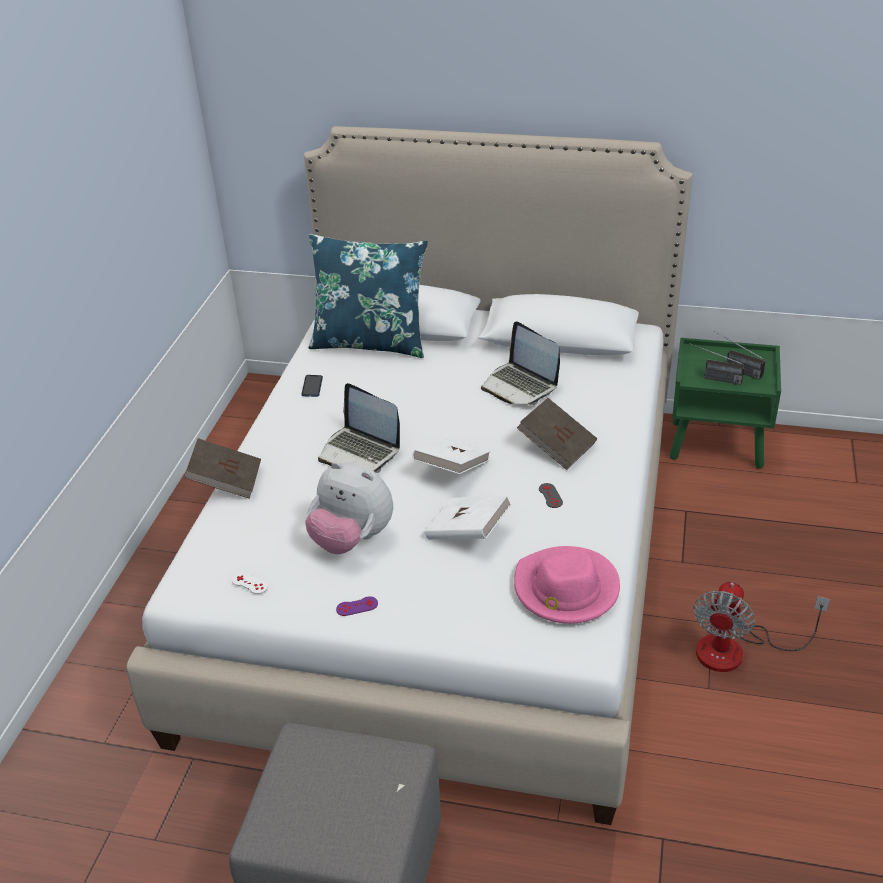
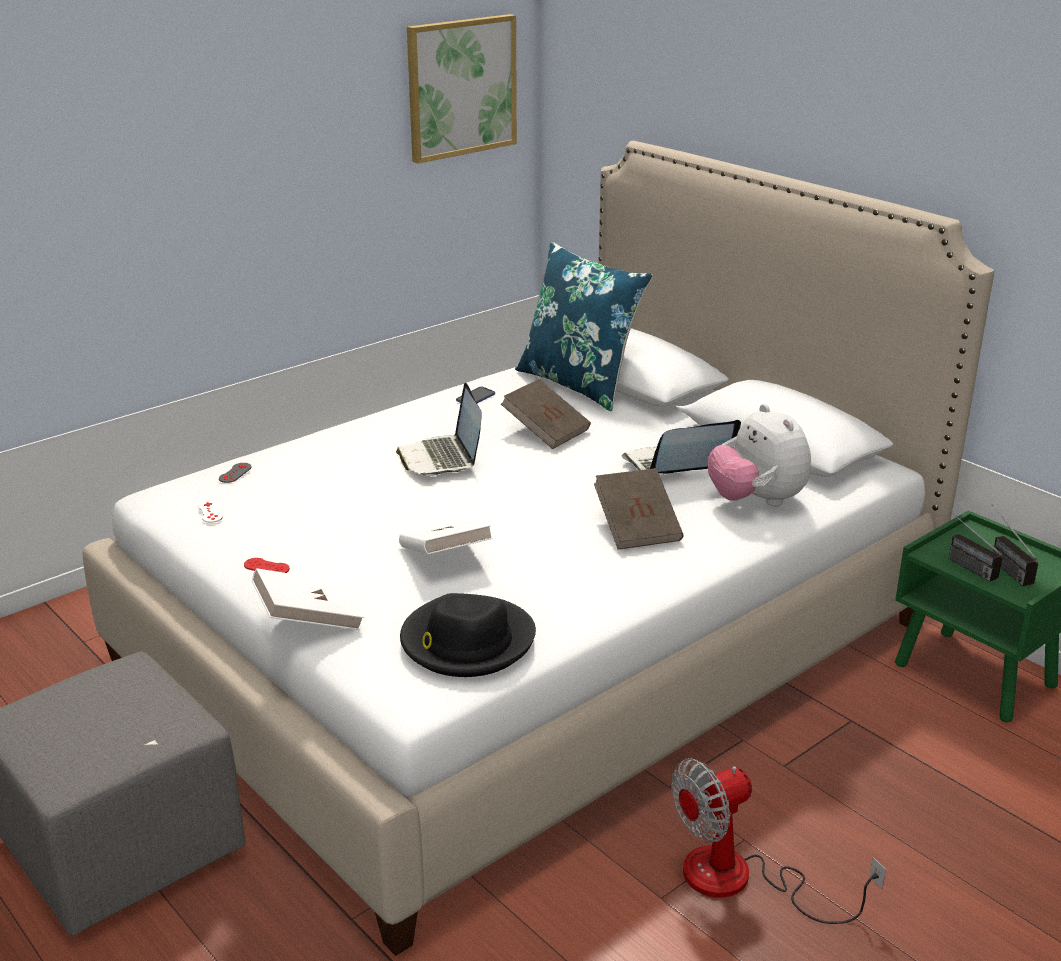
camera: 35 degrees right, 10 degrees down
(160, 115) = (461, 87): none -> picture
(226, 481) = (302, 437): brown book -> brown book (546, 431)
(352, 539) = (337, 518): plush toy -> plush toy (756, 501)
(357, 606) = (266, 567): purple game controller -> red game controller
(452, 469) = (505, 504): white book -> white book (309, 620)
(520, 385) = (676, 466): laptop -> laptop turned 75 degrees clockwise
(550, 495) = (569, 563): grey game controller -> grey game controller (235, 473)
(565, 589) = (466, 641): pink hat -> black hat

